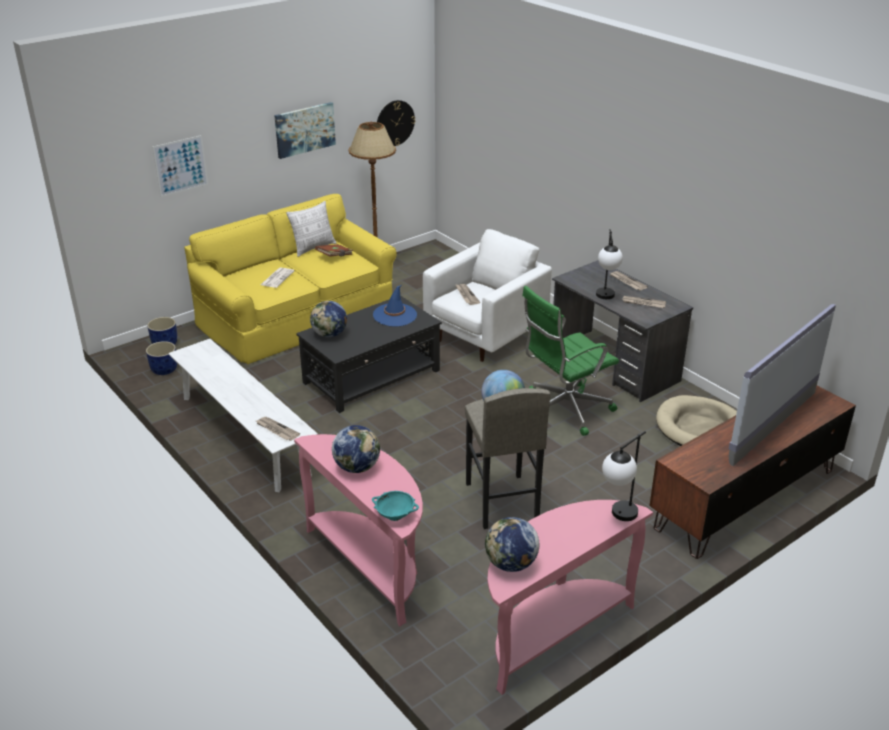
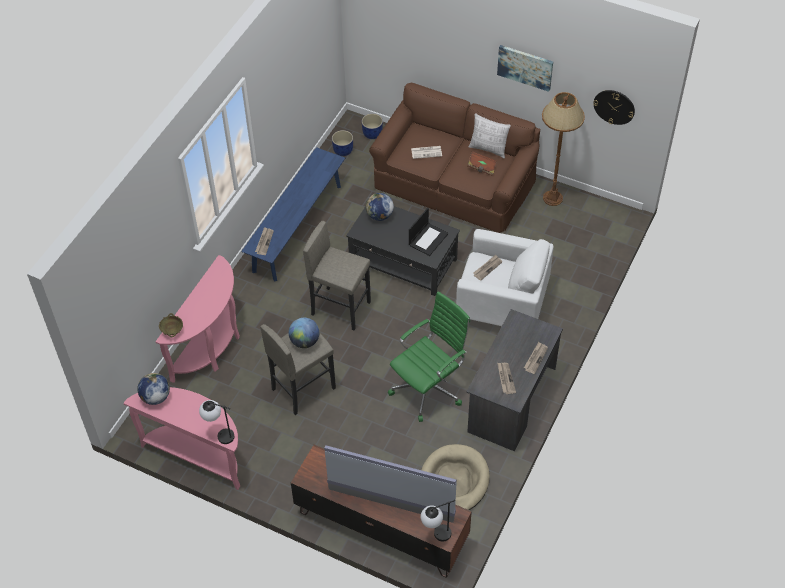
camera: 65 degrees right, 20 degrees up
(180, 166) = (419, 37): picture -> none
(244, 435) = (297, 228): white bench -> blue bench
(297, 316) = (454, 183): yellow sofa -> brown sofa
(357, 467) = (206, 295): globe -> none
(395, 315) = (428, 239): blue hat -> laptop
(395, 515) = (172, 330): turquoise bowl -> beige bowl
(400, 437) = (341, 308): none -> grey stool
(564, 409) = (429, 388): green office chair -> green office chair turned 105 degrees clockwise
(605, 298) = (498, 352): table lamp -> table lamp (436, 536)

